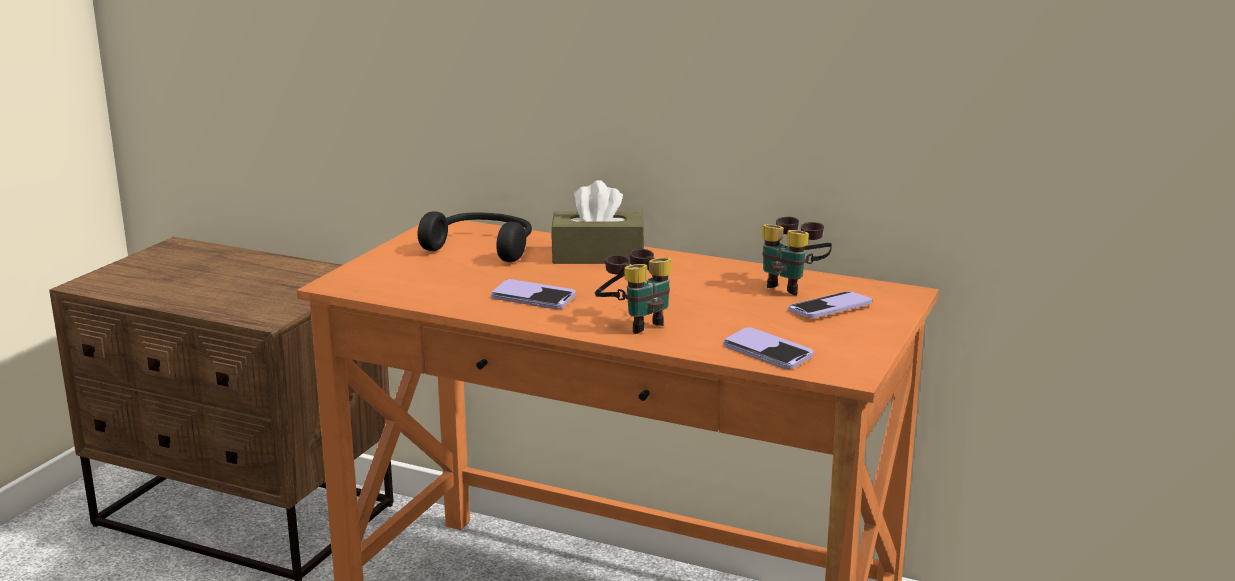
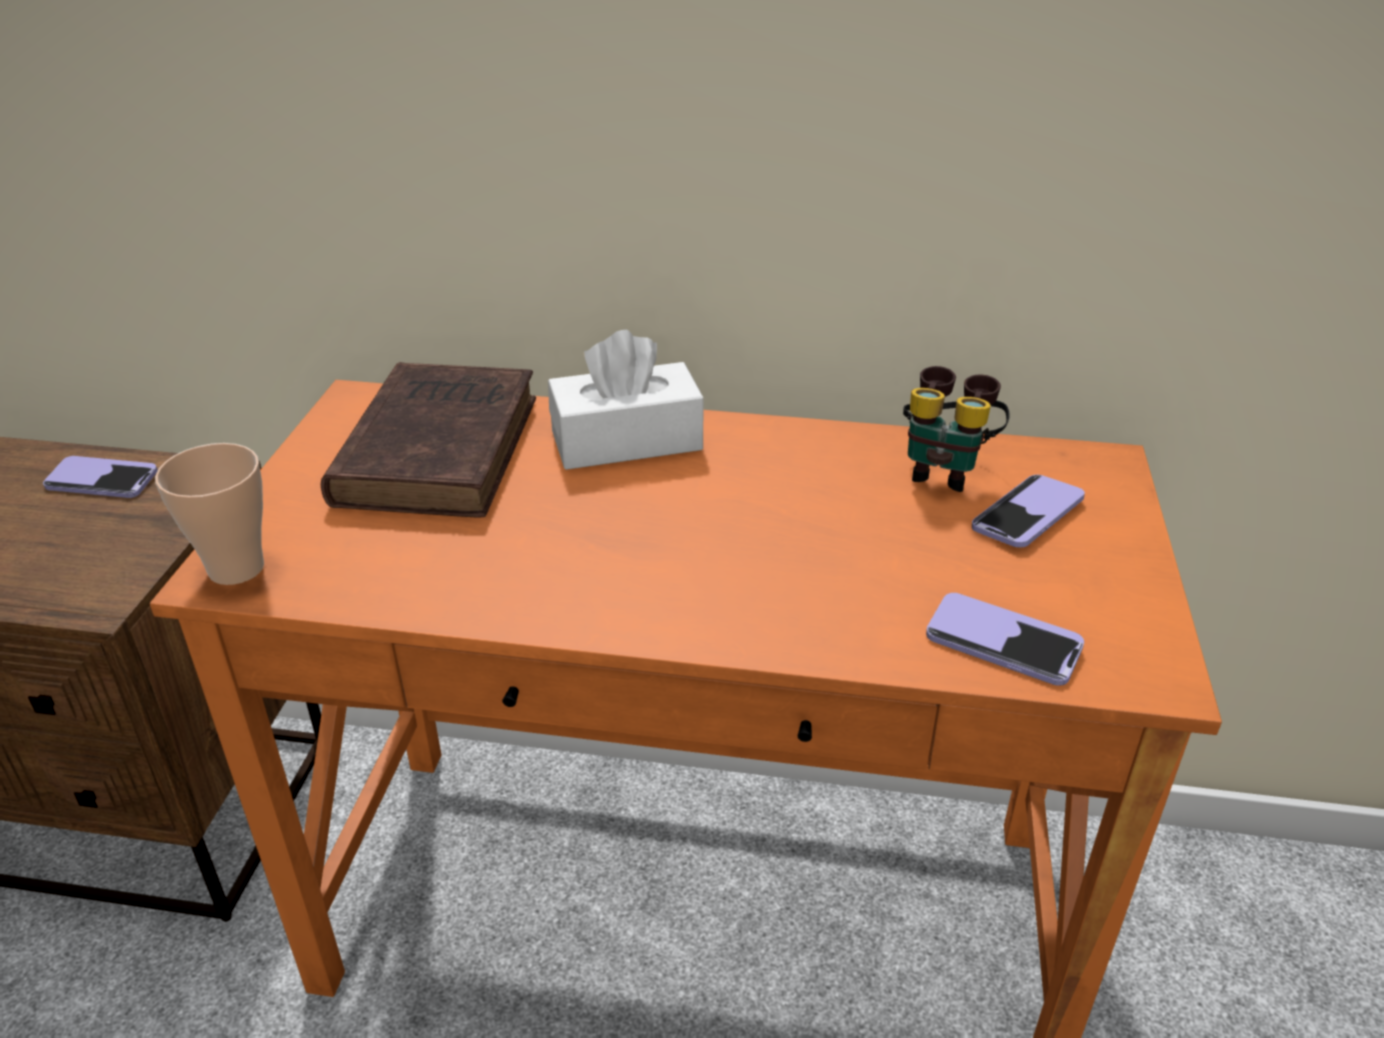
camera: 15 degrees left, 15 degrees up
(347, 282) = (236, 568): none -> cup
(483, 248) = (440, 447): black headphones -> brown book
(533, 297) = (569, 560): phone -> phone (102, 480)
(598, 256) = (626, 441): brown tissue box -> white tissue box
(635, 323) = (761, 601): binoculars -> none

